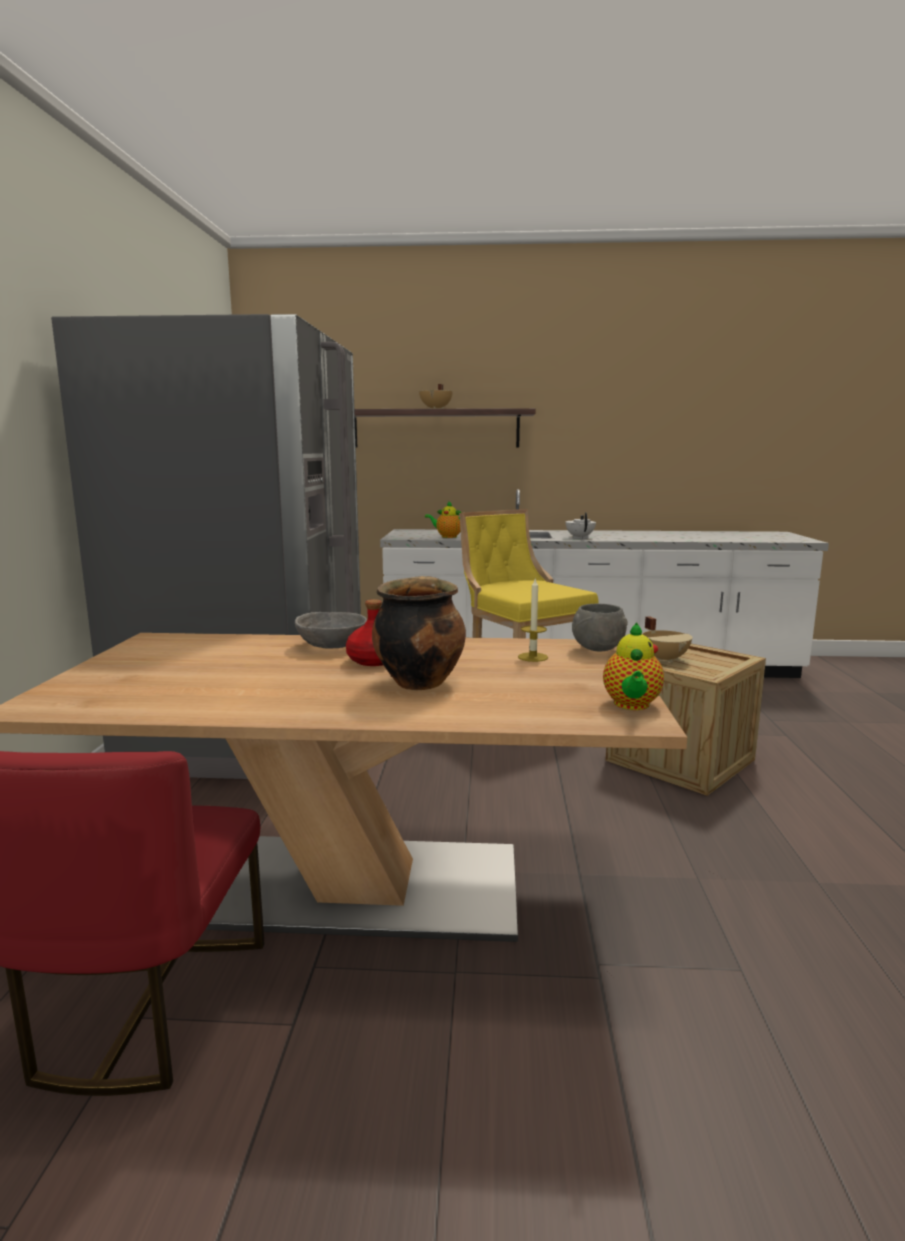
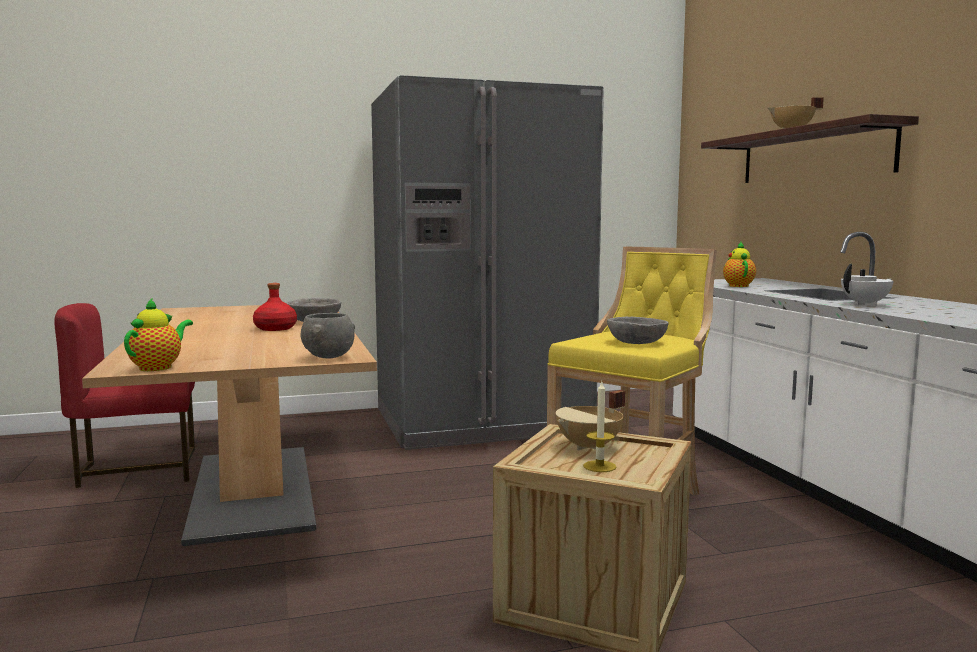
camera: 70 degrees right, 5 degrees down
(419, 682) = (222, 337): cooking pot -> none
(533, 657) = (296, 348): candle -> candle (599, 466)
(538, 589) = (636, 342): none -> grey bowl
(631, 705) = (158, 367): teapot -> teapot turned 120 degrees clockwise

